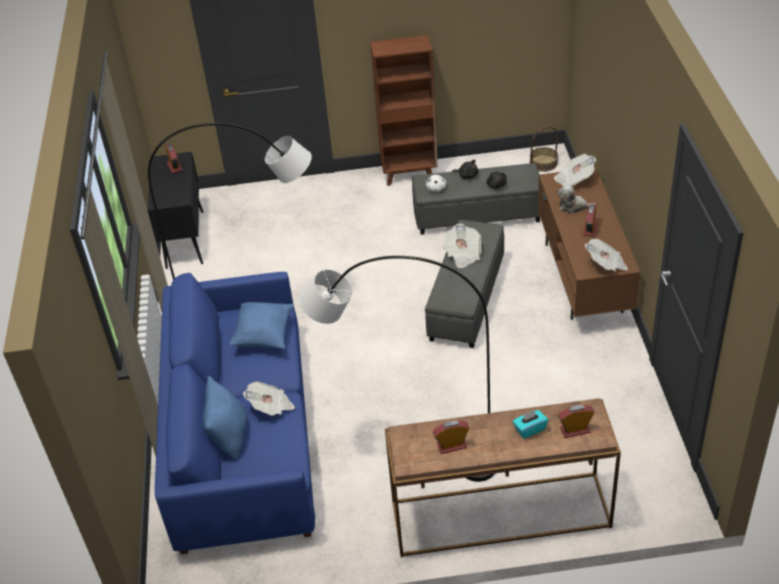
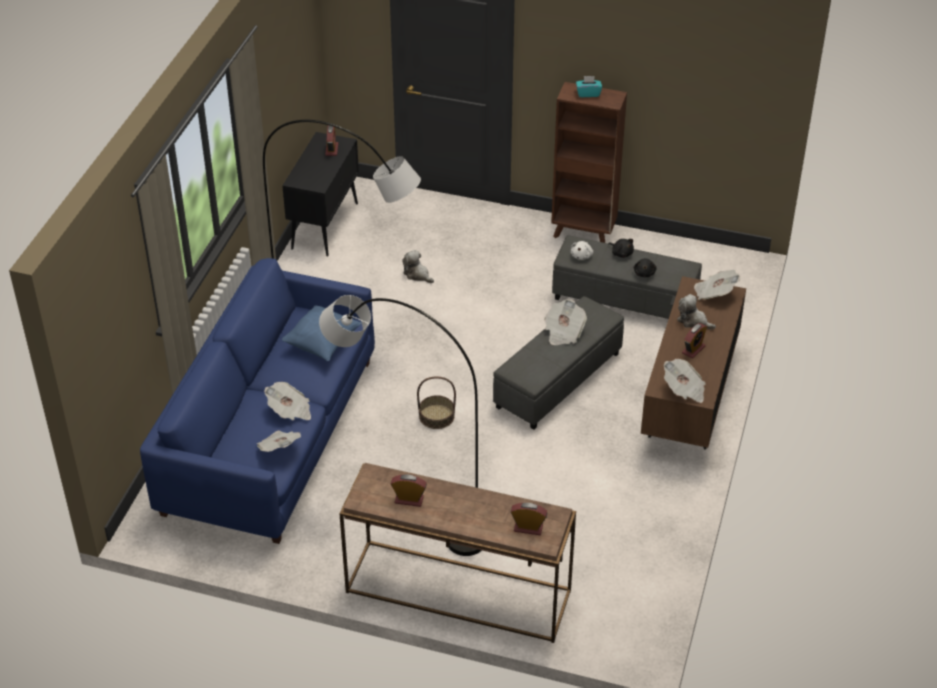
camera: 20 degrees right, 0 degrees up
(229, 436) = (238, 423): blue pillow -> none
(282, 445) = (279, 448): none -> newspaper
(291, 253) = (417, 275): none -> plush toy
(529, 429) = (488, 512): turquoise tissue box -> turquoise tissue box (588, 93)
(543, 163) = (730, 267): basket -> basket (436, 416)

